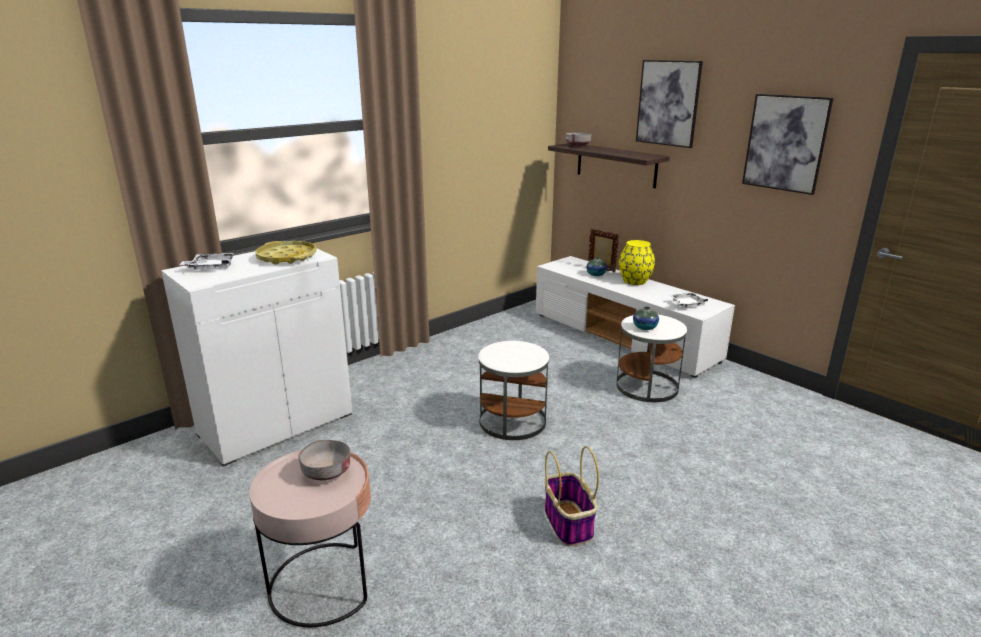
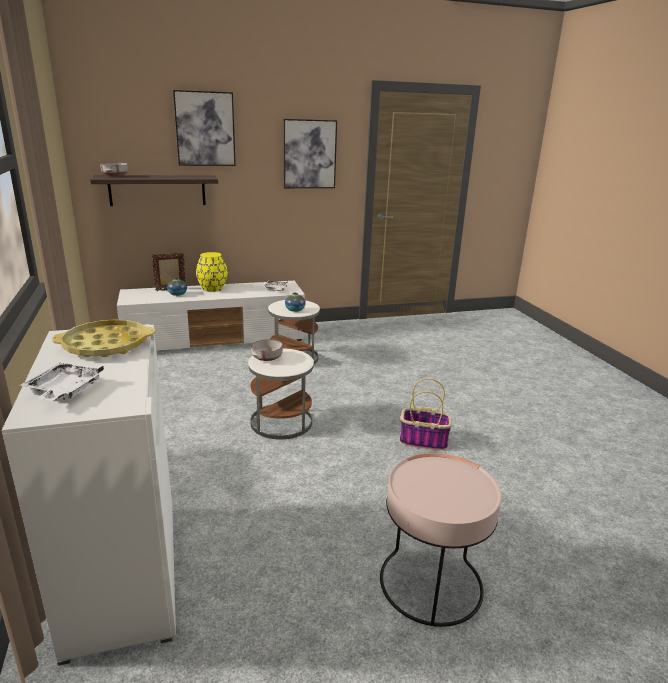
camera: 65 degrees left, 0 degrees up
(326, 472) = (433, 475): grey bowl -> grey bowl (267, 358)

